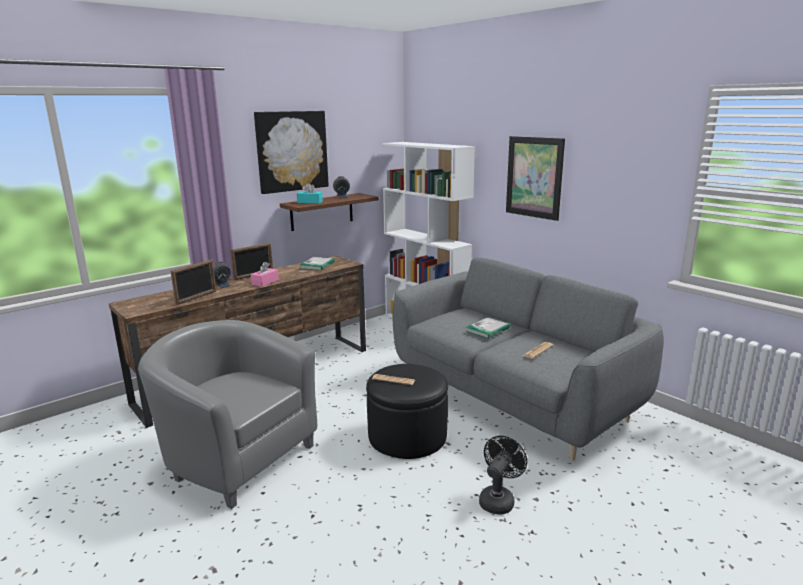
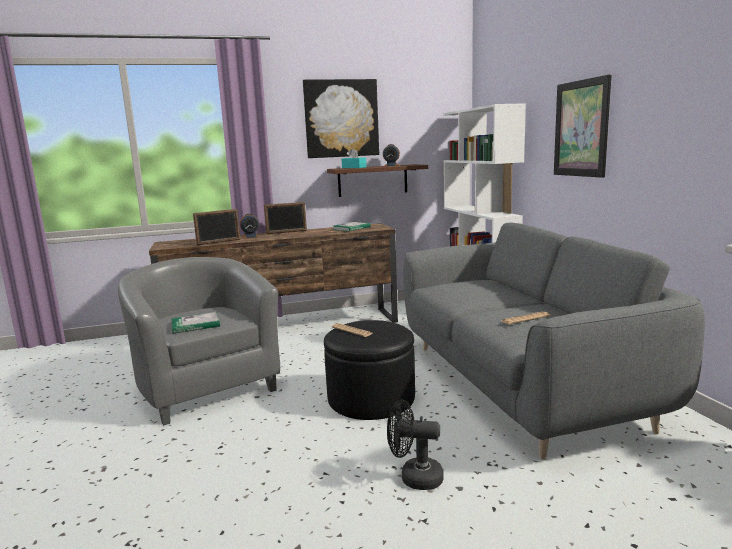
camera: 25 degrees right, 5 degrees down
(265, 282) = (288, 236): pink tissue box -> none
(487, 329) = (488, 296): book -> book (195, 325)
(498, 499) = (414, 477): black fan -> black fan turned 135 degrees counterclockwise

